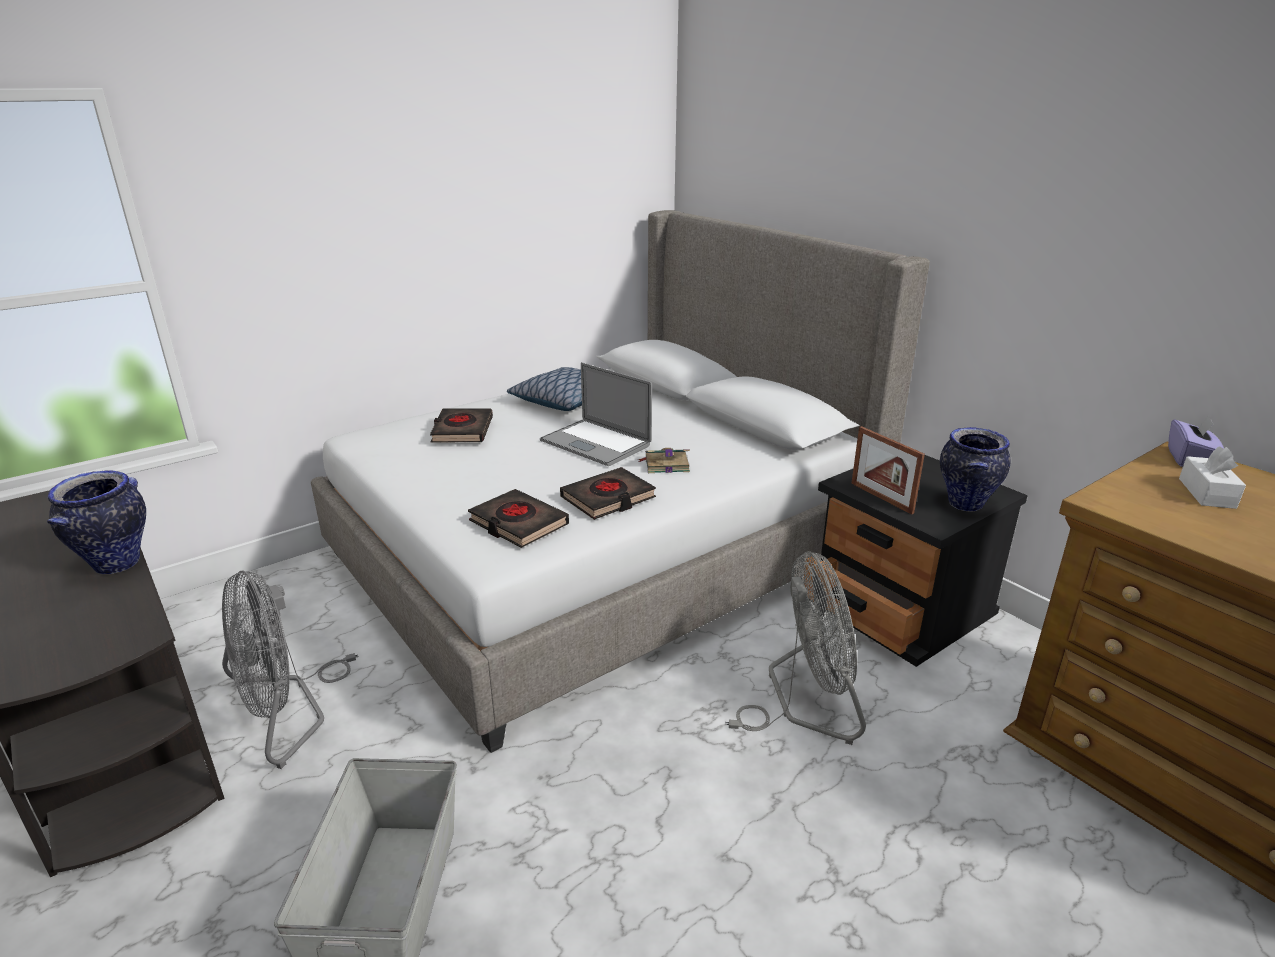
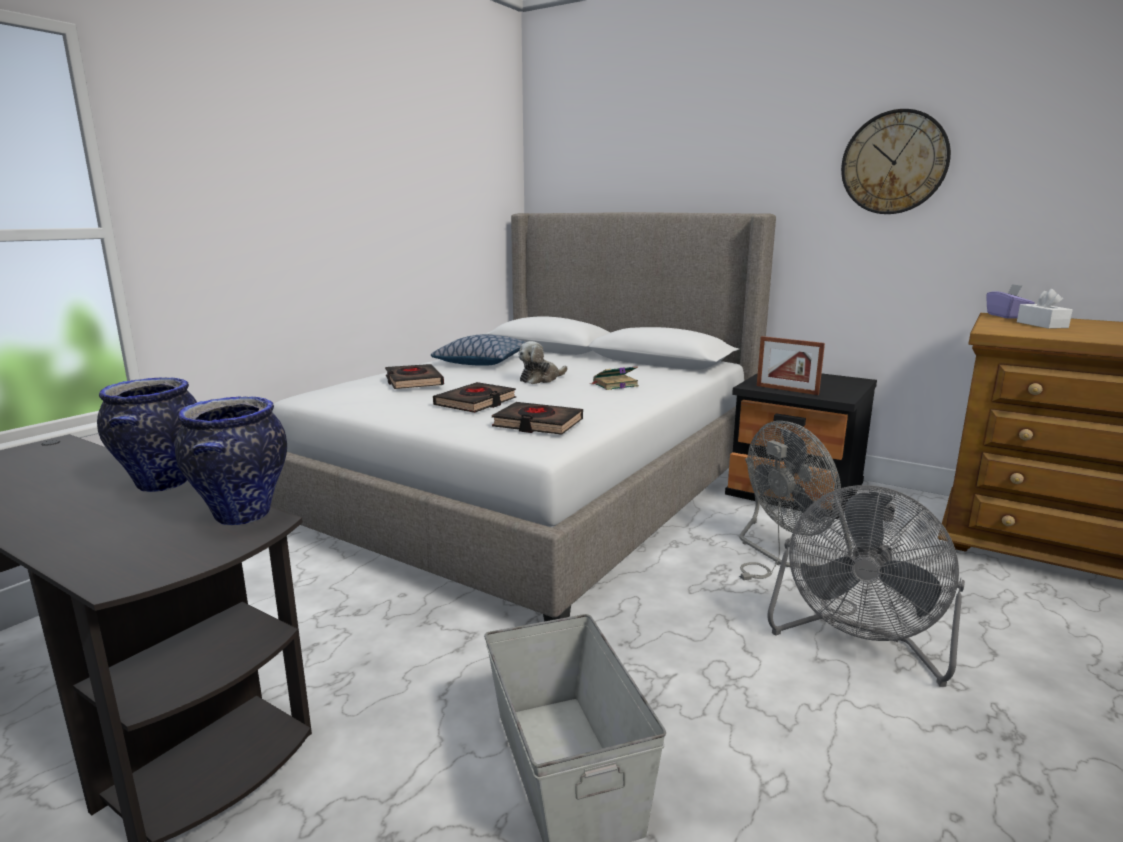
camera: 20 degrees left, 10 degrees down
(288, 706) = (322, 647): grey fan -> grey fan (853, 639)
(595, 443) = (541, 379): laptop -> plush toy
(608, 498) = (594, 405): black book -> black book (476, 403)
(965, 505) = (846, 387): vase -> vase (242, 516)
(1085, 211) = (894, 162): none -> wall clock

